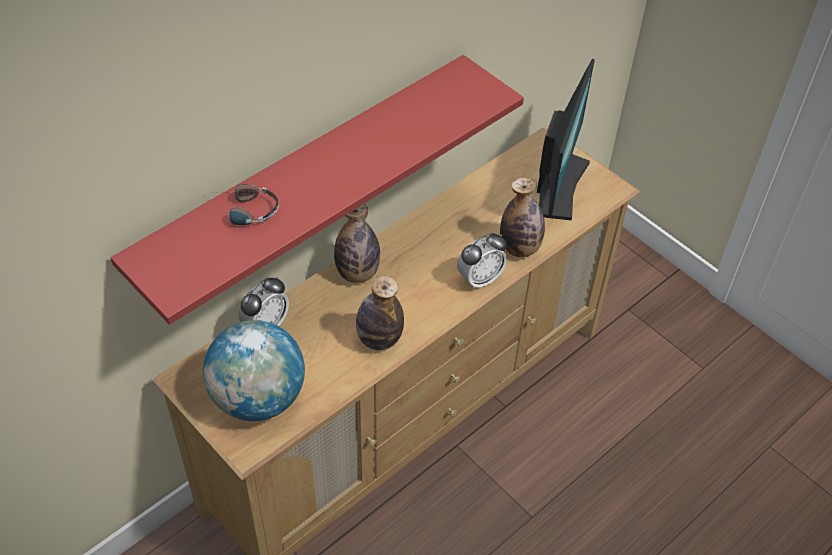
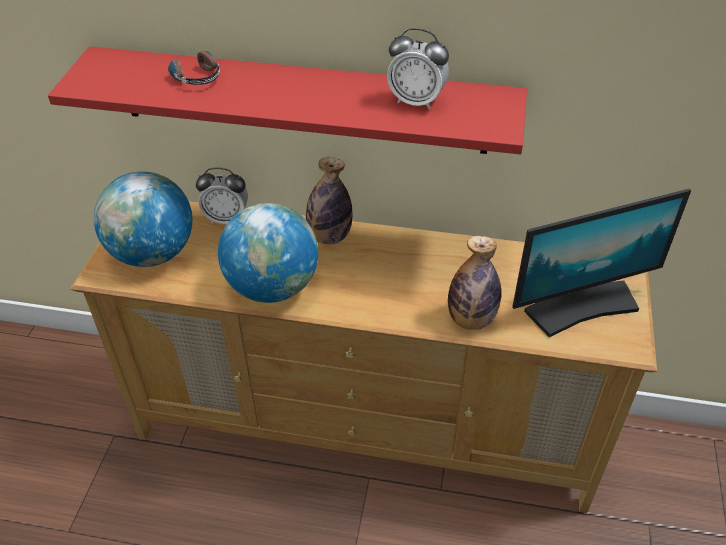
camera: 55 degrees right, 5 degrees down
(379, 339) = (273, 286): bottle -> globe
(480, 279) = (404, 312): alarm clock -> alarm clock (416, 101)

